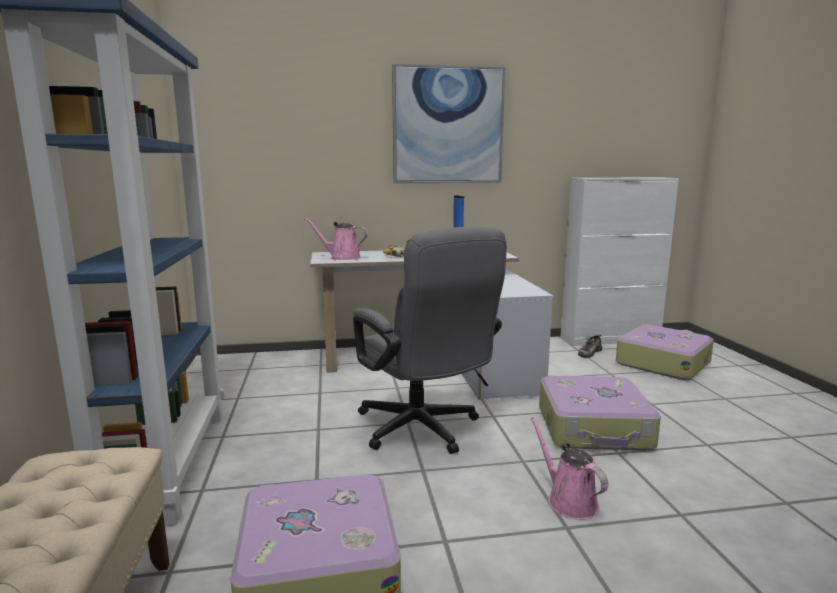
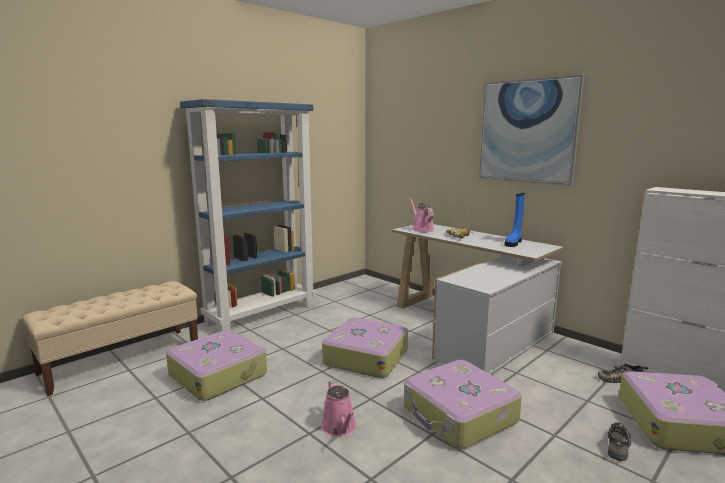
camera: 55 degrees right, 0 degrees up
(423, 431) = (366, 357): grey office chair -> suitcase
(569, 501) = (339, 427): pink watering can -> pink watering can turned 135 degrees clockwise
(678, 390) = (619, 445): none -> shoe

